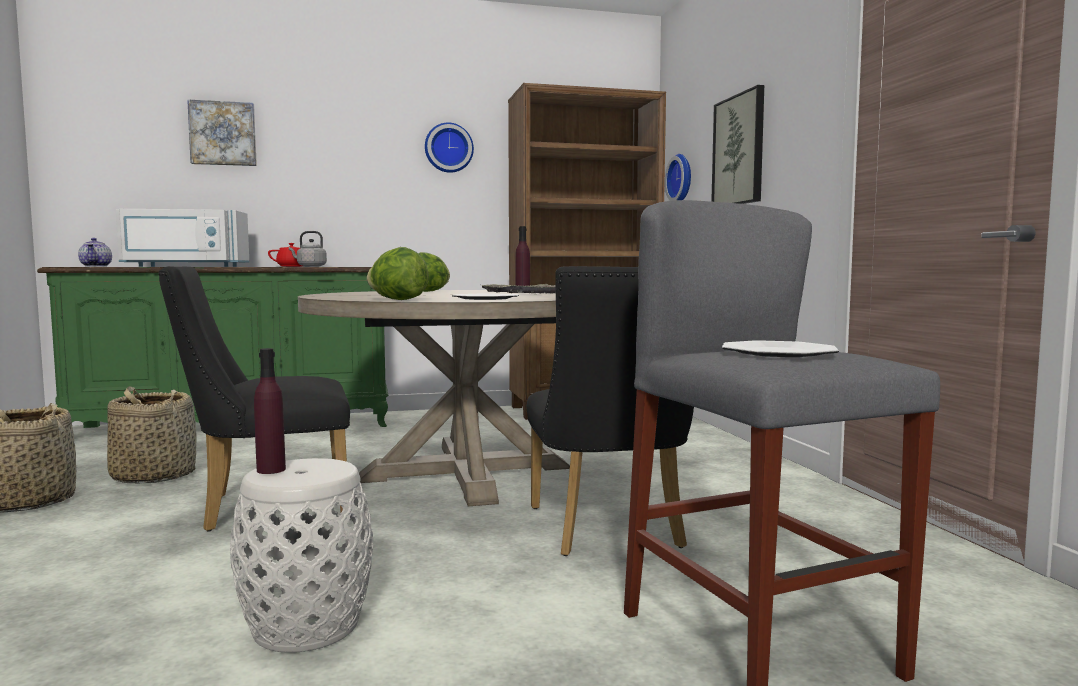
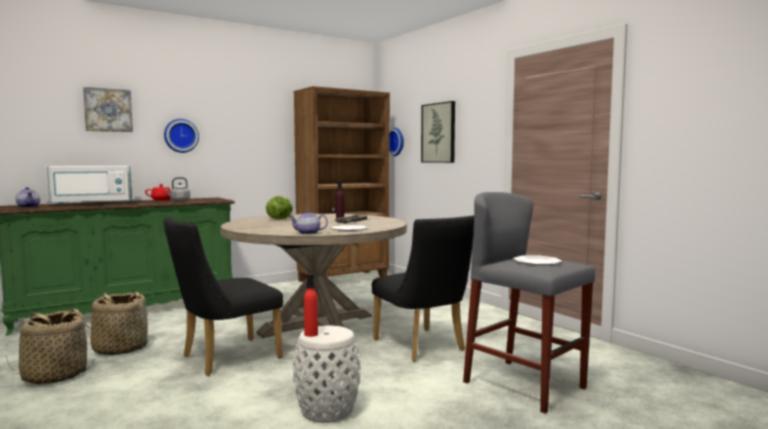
camera: 20 degrees left, 0 degrees up
(271, 470) = (311, 334): purple bottle -> red bottle
(398, 300) = (307, 233): lettuce -> teapot
(448, 148) = (257, 120): wall clock -> wall clock (181, 135)

